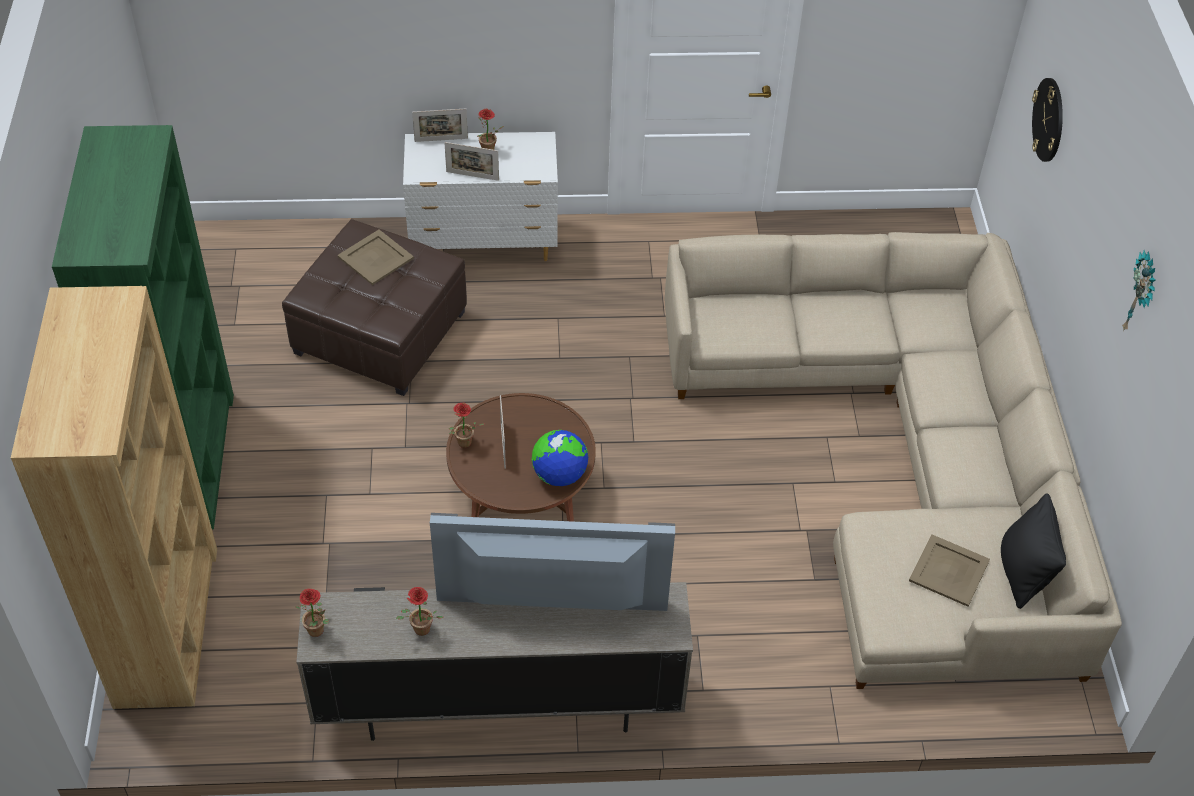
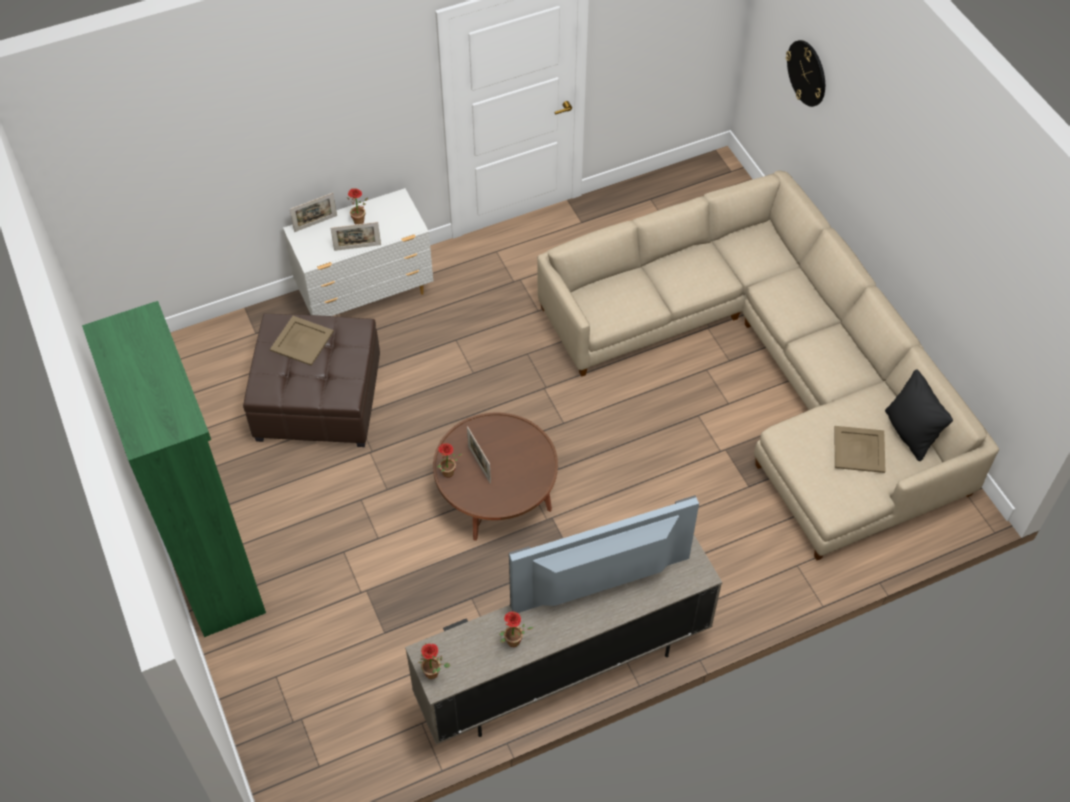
camera: 20 degrees left, 5 degrees up
(167, 625) = (269, 706): brown bookcase -> none
(559, 475) = (535, 474): globe -> none
(1142, 295) = (953, 202): wall clock -> none

